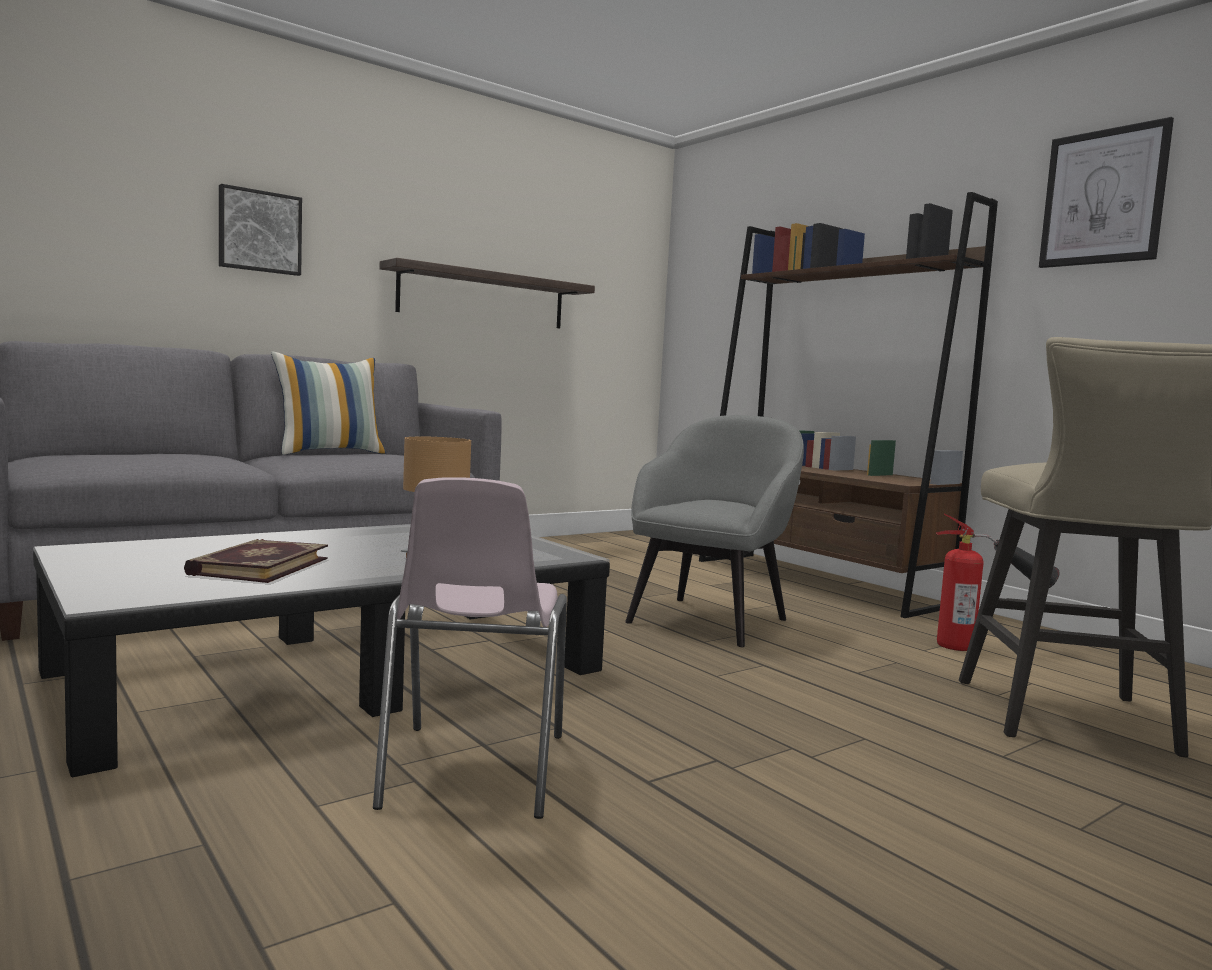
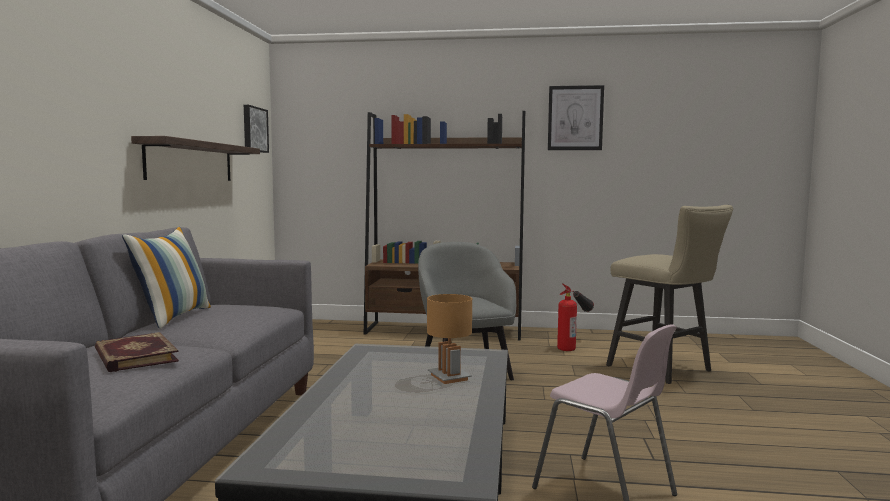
camera: 45 degrees left, 0 degrees up
(258, 566) = (416, 422): book -> book (134, 356)
(259, 231) = (47, 113): picture -> picture (254, 129)

